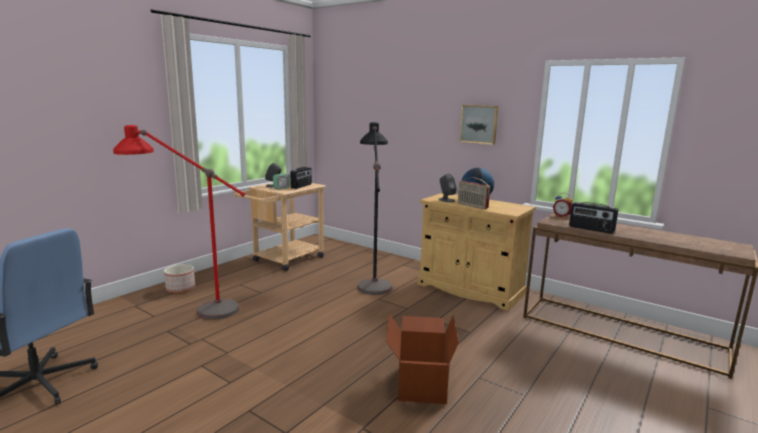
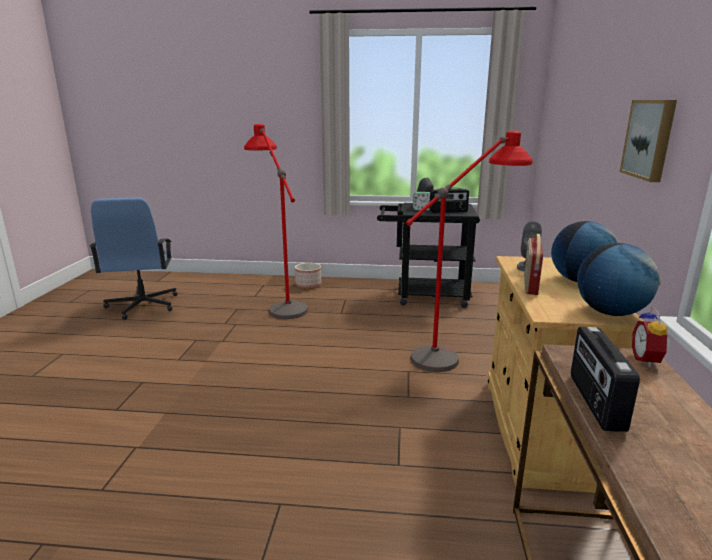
camera: 60 degrees right, 5 degrees up
(284, 260) = (424, 296): beige cart -> black cart
(373, 278) = (459, 350): black floor lamp -> red floor lamp
(420, 384) = (233, 459): cardboard box -> none
(518, 206) = (610, 313): none -> globe

